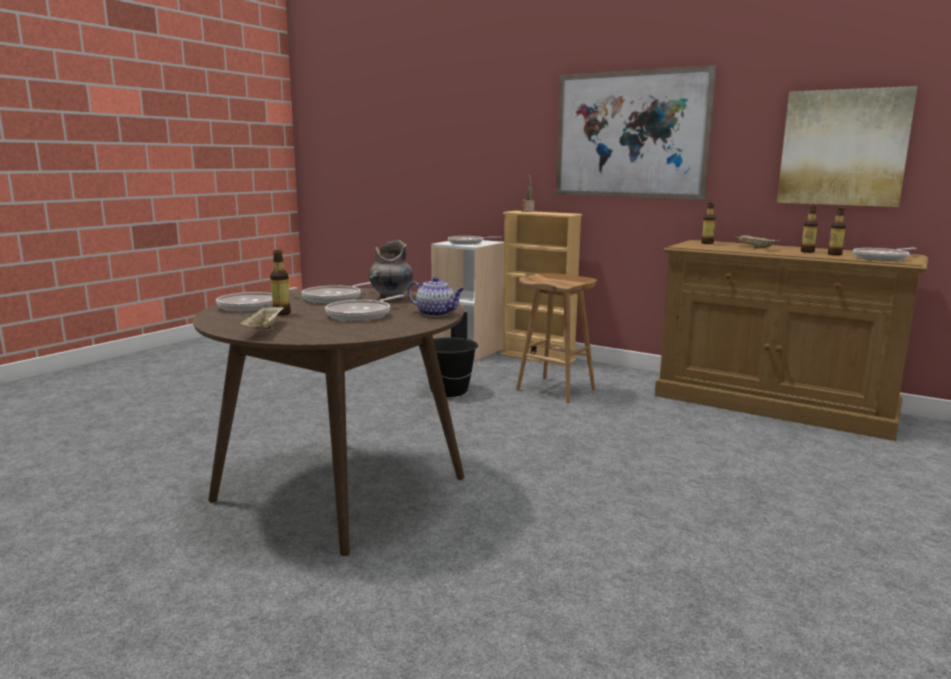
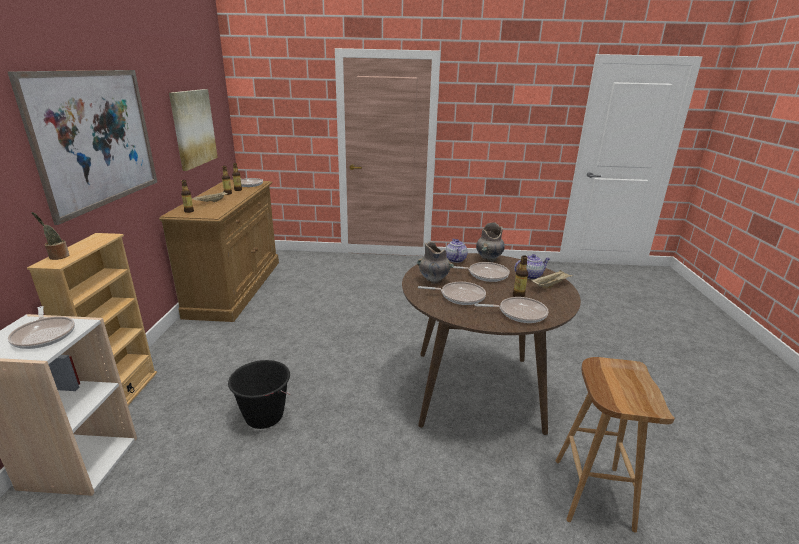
camera: 120 degrees left, 10 degrees up
(311, 330) = (530, 276): none -> teapot
(404, 325) = (488, 260): none -> grey vase
(557, 390) = (236, 361): brown stool -> brown stool (591, 492)

